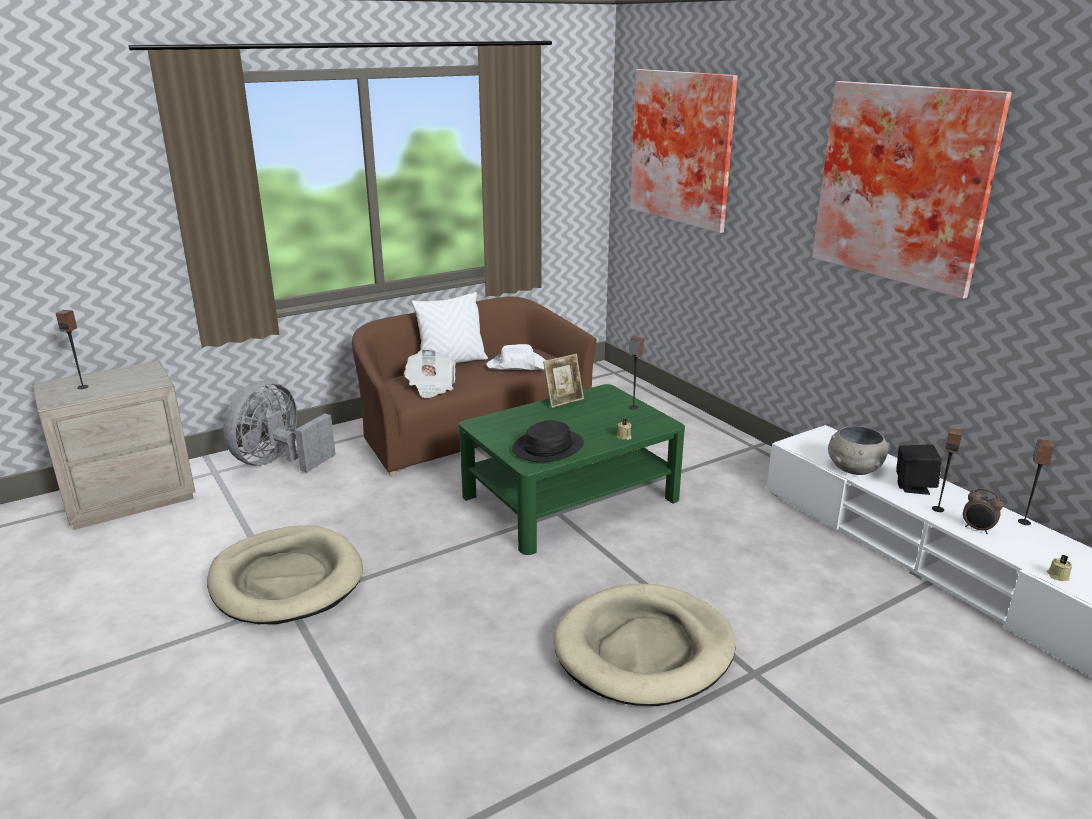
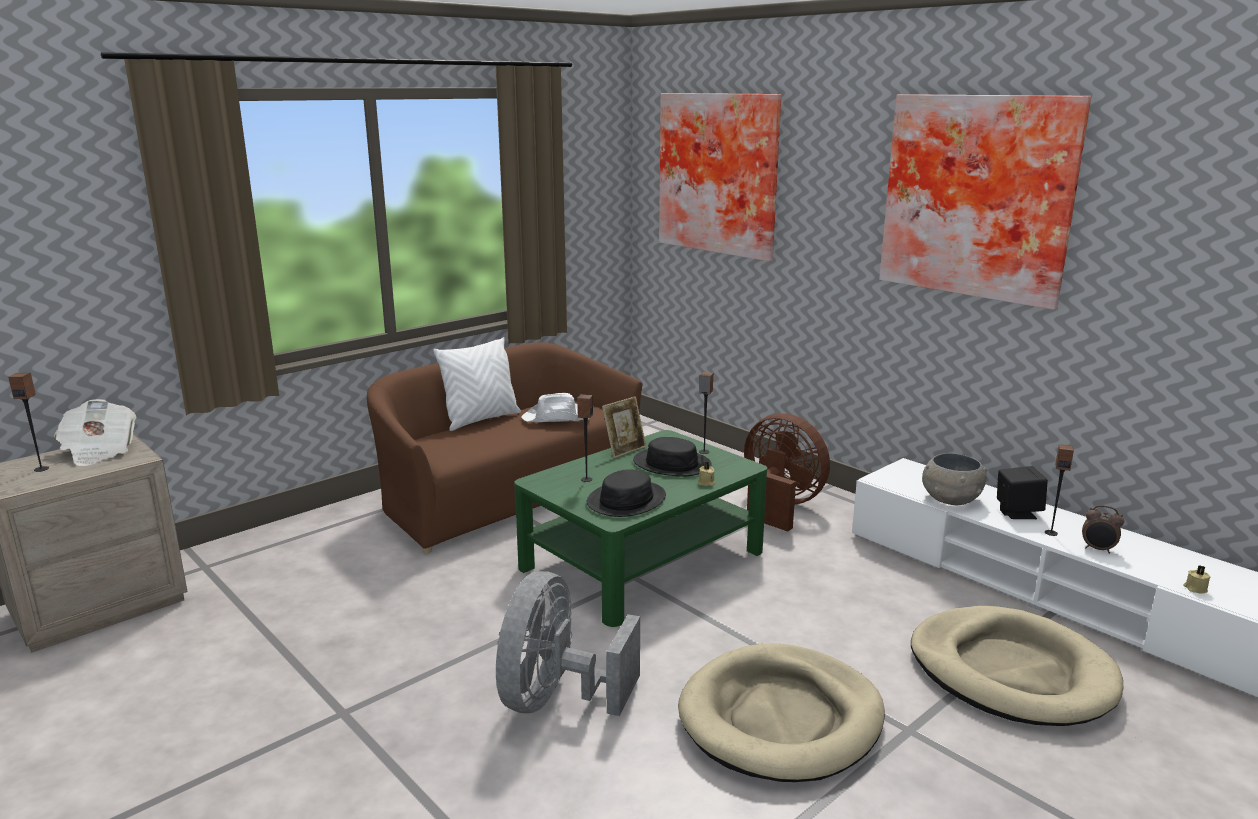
camera: 10 degrees left, 5 degrees down
(278, 462) = (283, 549): grey fan -> grey fan (556, 699)
(286, 580) = (331, 685): beige dog bed -> beige dog bed (1011, 672)
(431, 387) = (465, 446): newspaper -> newspaper (99, 451)
(600, 416) = (672, 464): none -> black hat
(709, 459) = (779, 506): none -> brown fan
(1023, 522) = (1139, 538): speaker -> speaker (586, 479)

